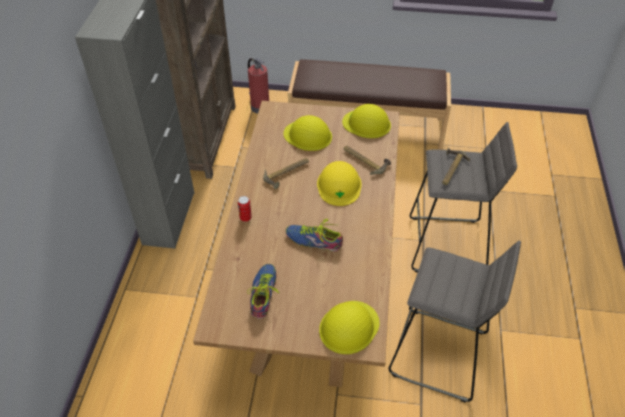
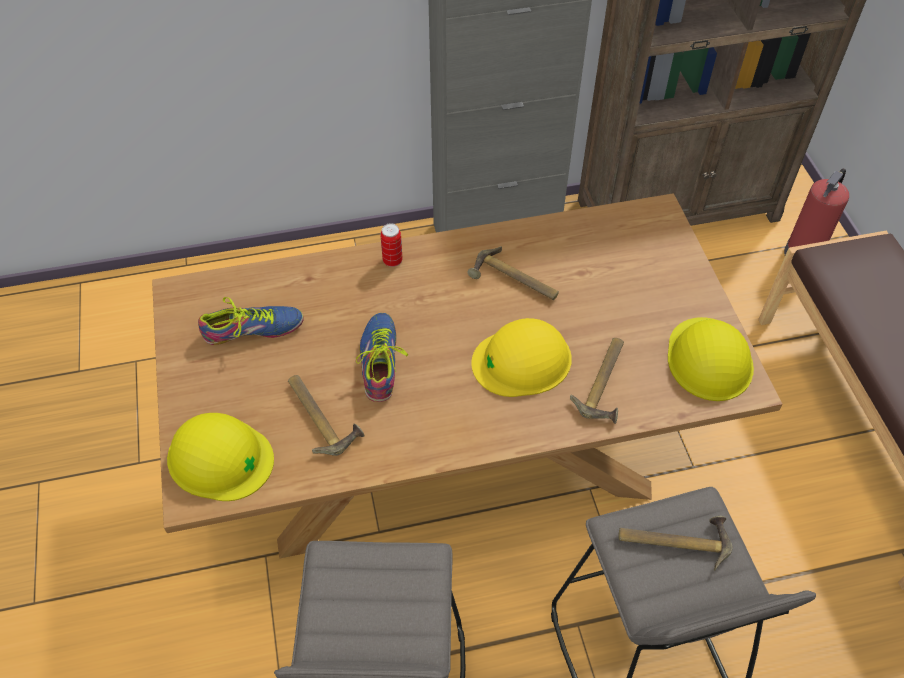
camera: 70 degrees right, 5 degrees up
(308, 135) = (622, 281): yellow hard hat -> none
(339, 274) = (321, 415): none -> hammer

